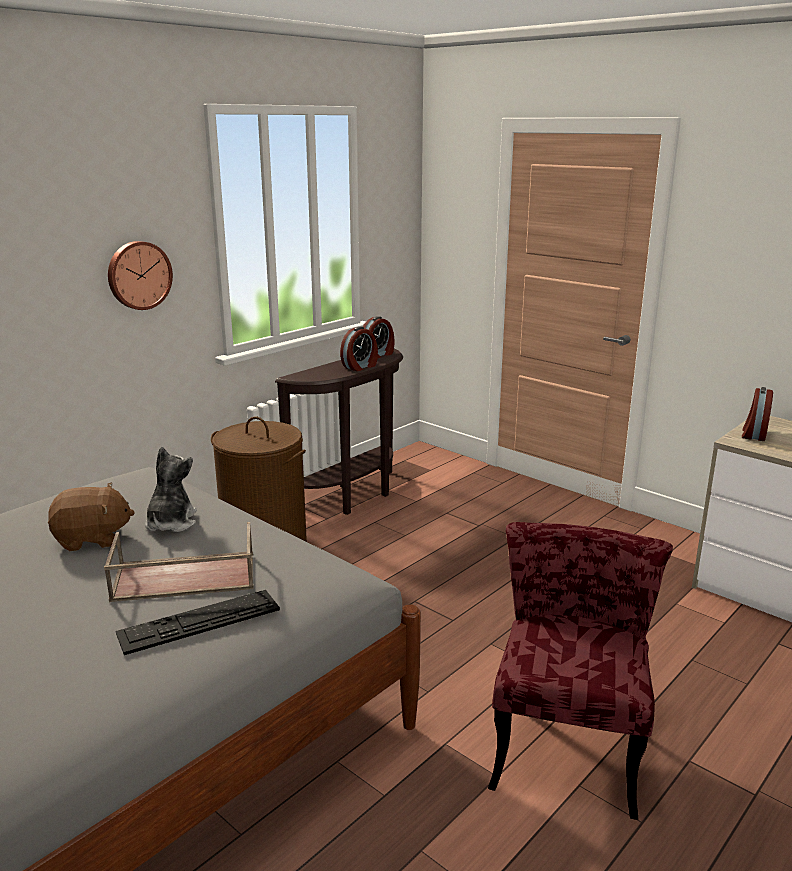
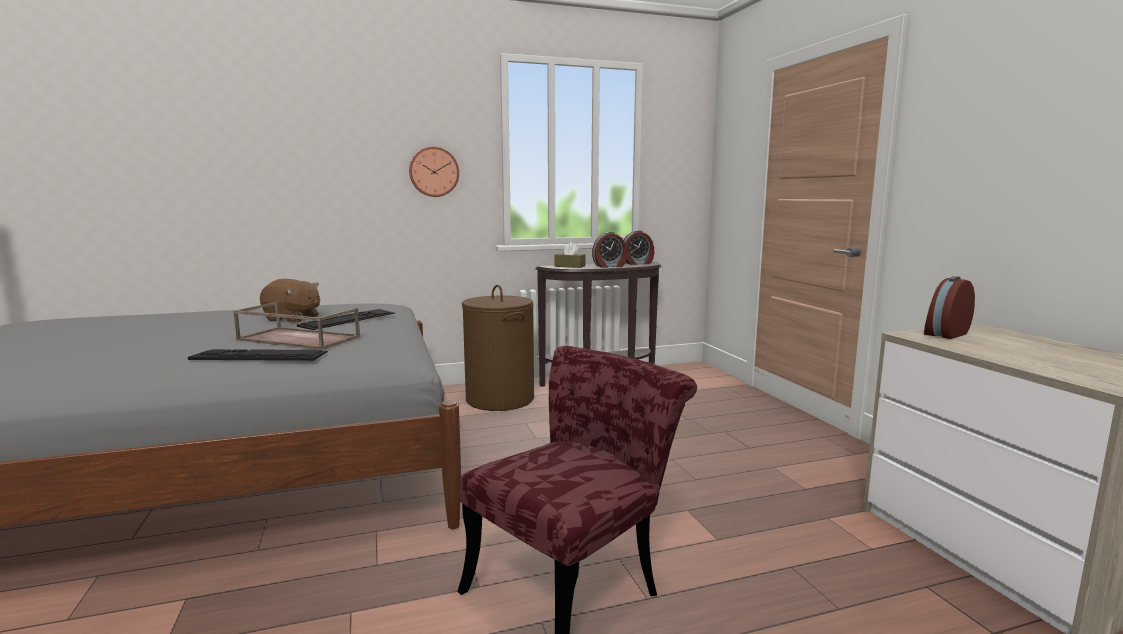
camera: 30 degrees right, 10 degrees down
(171, 523) = (348, 319): plush toy -> keyboard
(317, 373) = (569, 266): none -> brown tissue box

